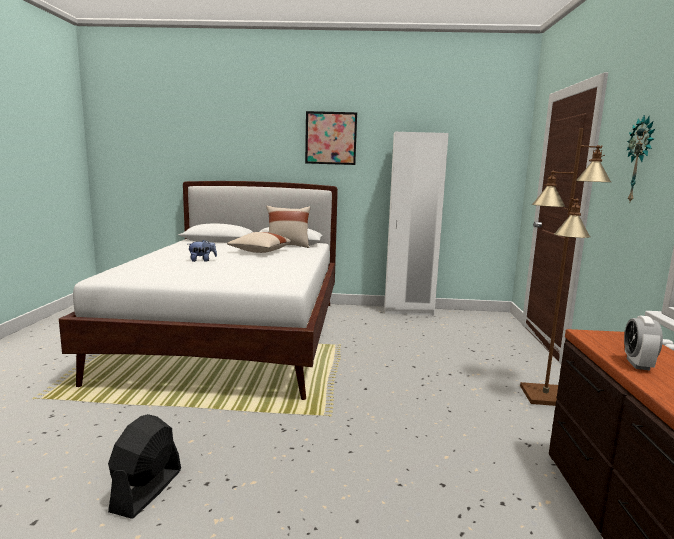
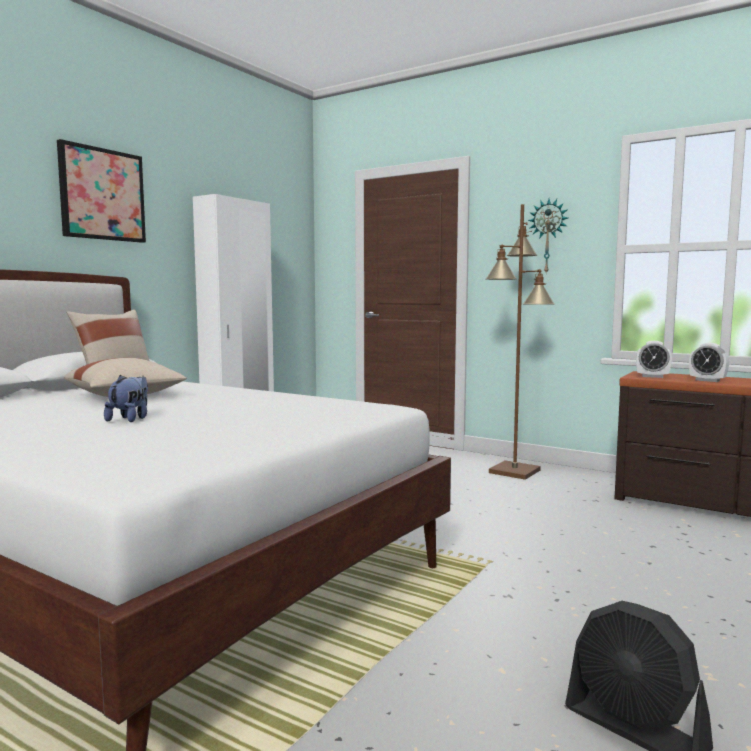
camera: 60 degrees left, 5 degrees down
(607, 340) = (652, 376): none -> alarm clock

